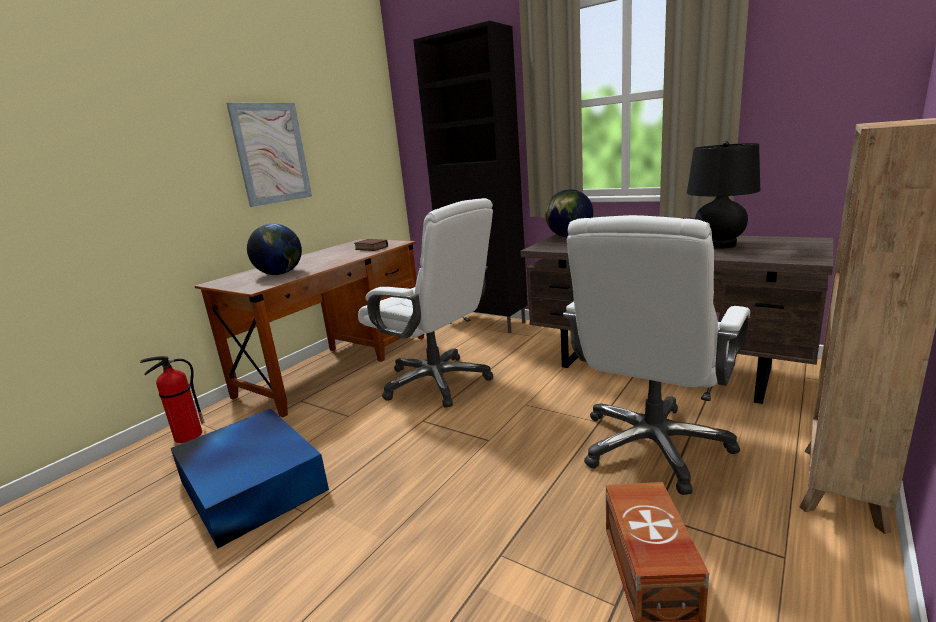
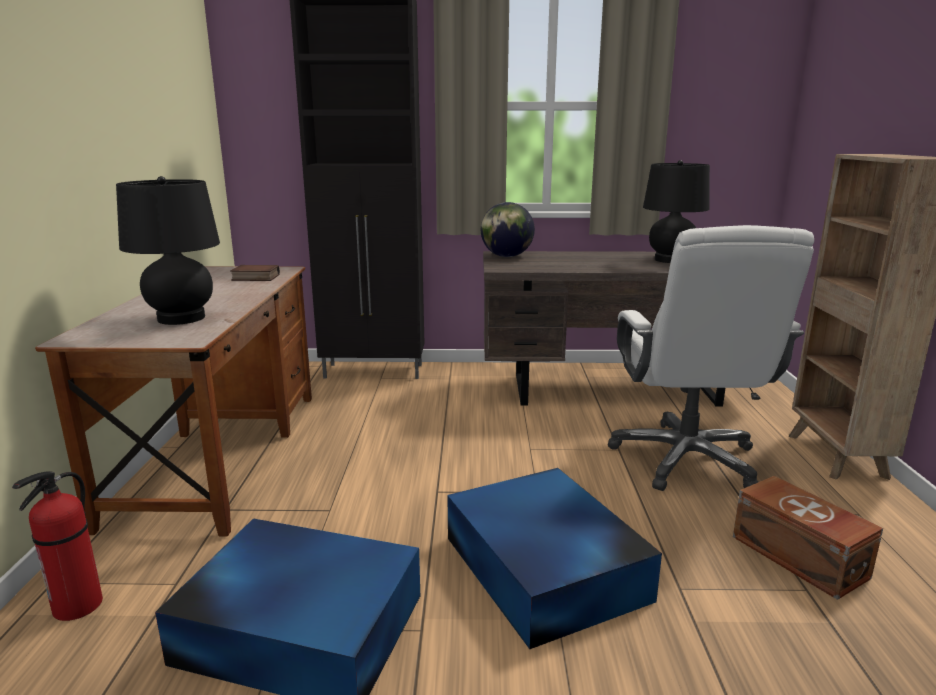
camera: 35 degrees left, 0 degrees up
(271, 153) = (106, 129): picture -> none
(280, 274) = (181, 318): globe -> black table lamp
(421, 501) = (545, 570): none -> blue storage box
(437, 382) = (399, 446): white office chair -> none

